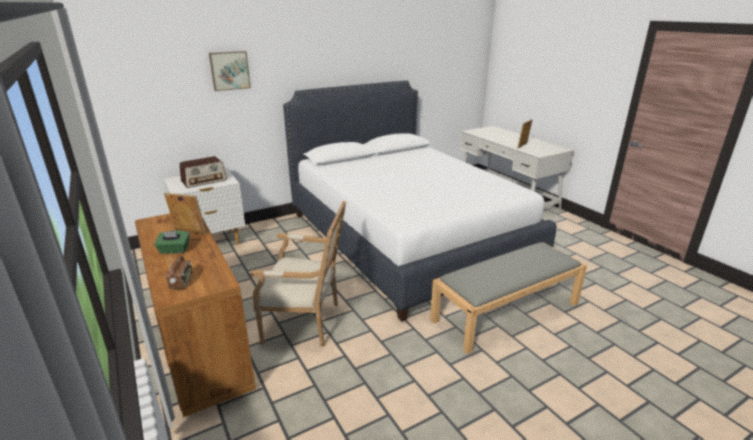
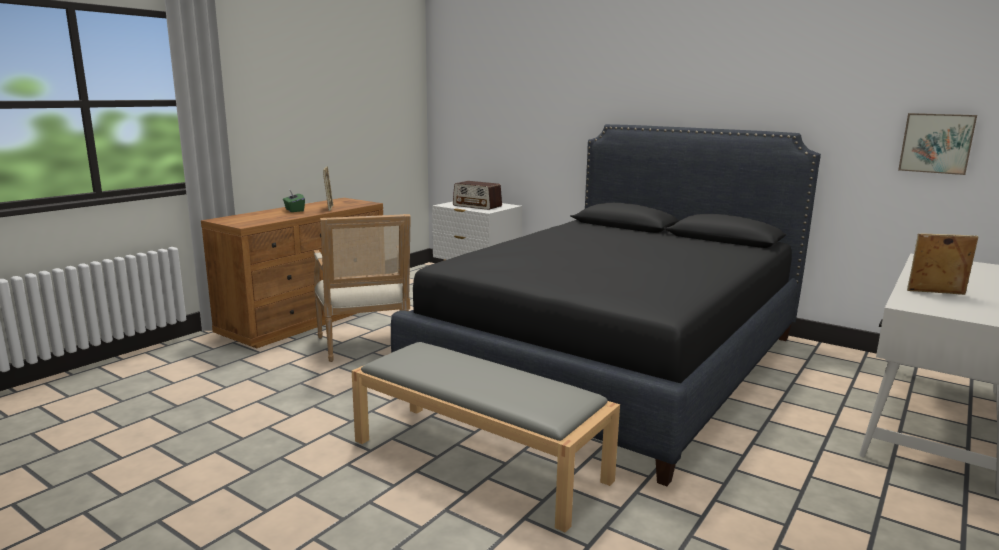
camera: 65 degrees right, 10 degrees down
(182, 282) = (241, 218): radio -> none
(229, 70) = (543, 91): picture -> picture (936, 143)
(406, 238) = (615, 362): white bed -> black bed

